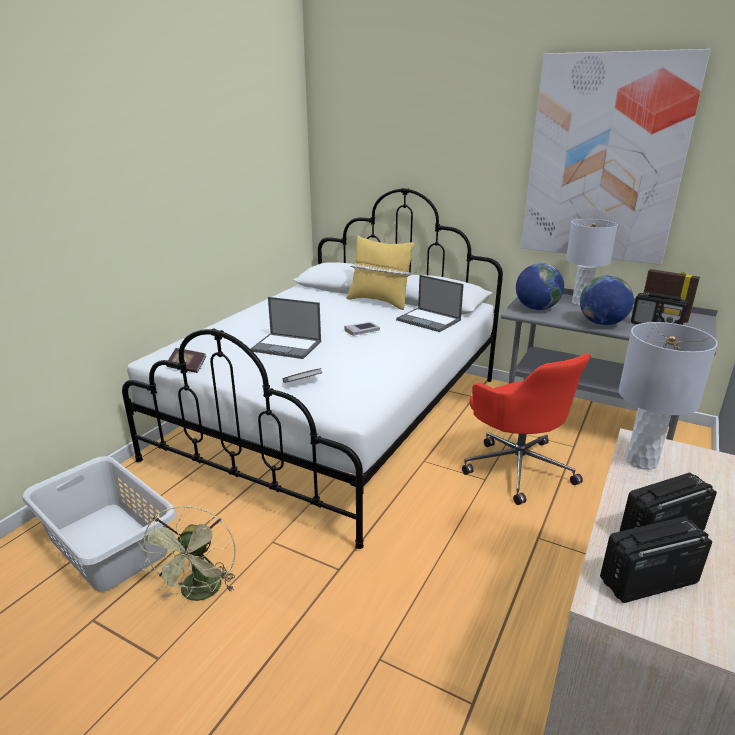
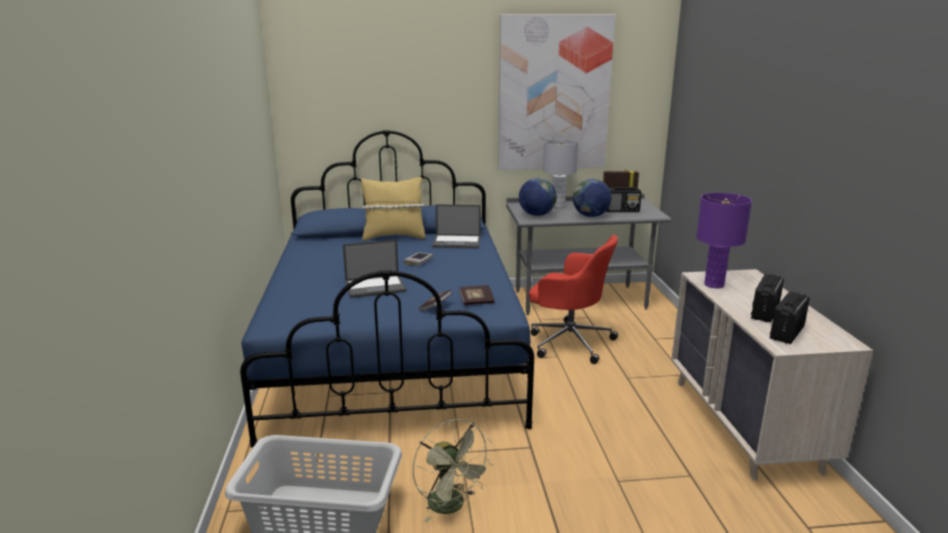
camera: 35 degrees left, 5 degrees down
(187, 367) = (314, 324): book -> book (476, 302)
(336, 417) = (395, 351): white bed -> blue bed
(641, 461) = (713, 284): grey table lamp -> purple table lamp

